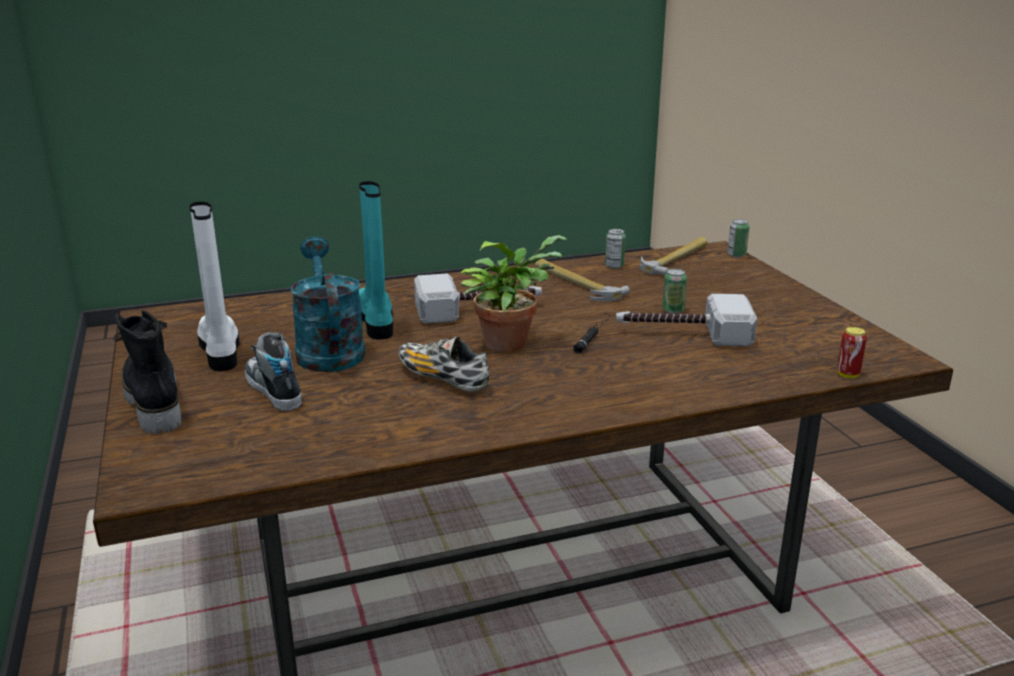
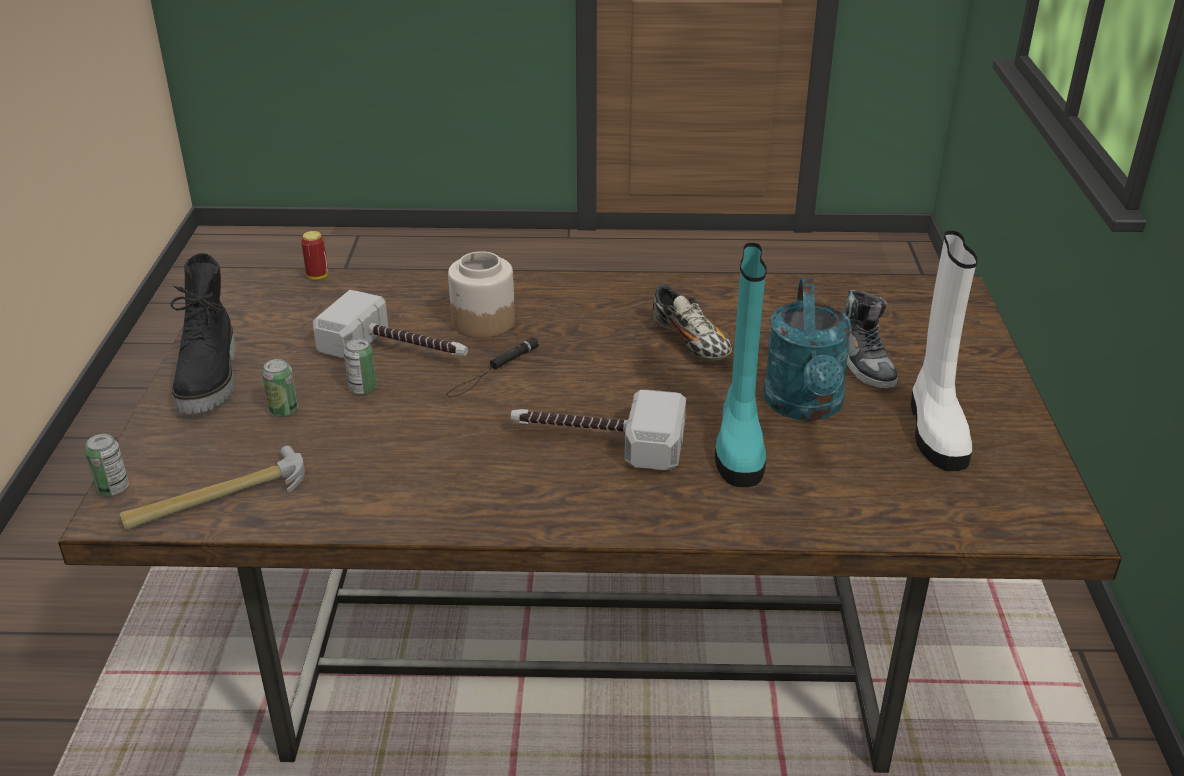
camera: 160 degrees left, 10 degrees up
(152, 401) = (986, 370): black boot -> black boot (211, 379)
(509, 342) = (595, 376): potted plant -> none
(576, 283) = (426, 469): hammer -> none
(614, 266) = (327, 503): can -> can (283, 410)
(643, 364) = (482, 321): none -> jar

